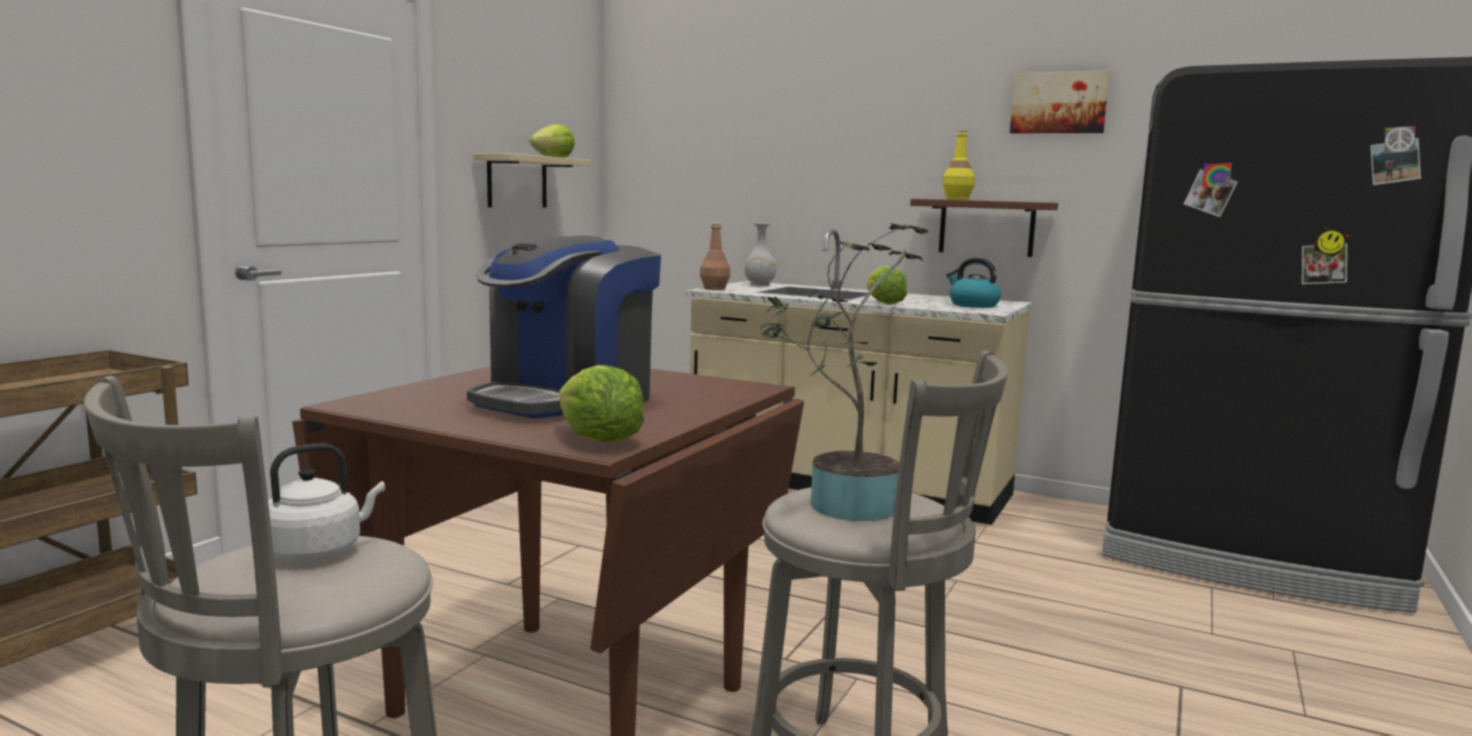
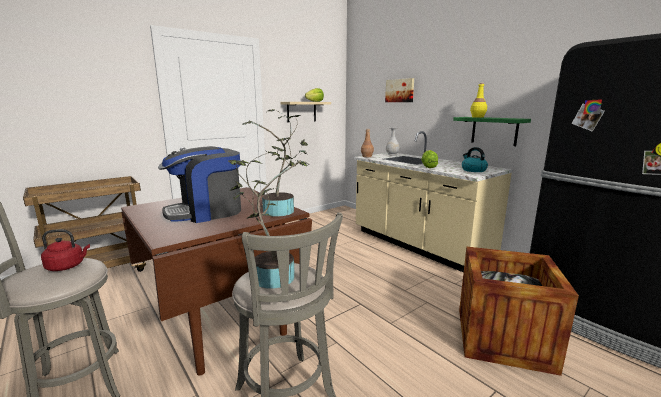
camera: 25 degrees right, 5 degrees up
(318, 551) = (67, 266): white kettle -> red kettle
(598, 441) = (172, 236): lettuce -> none
(738, 388) = (281, 212): none -> potted plant
(986, 227) = (494, 131): brown shelf -> green shelf
(1059, 103) = (534, 66): picture -> picture (400, 90)
(1126, 611) = (503, 338): none -> crate

